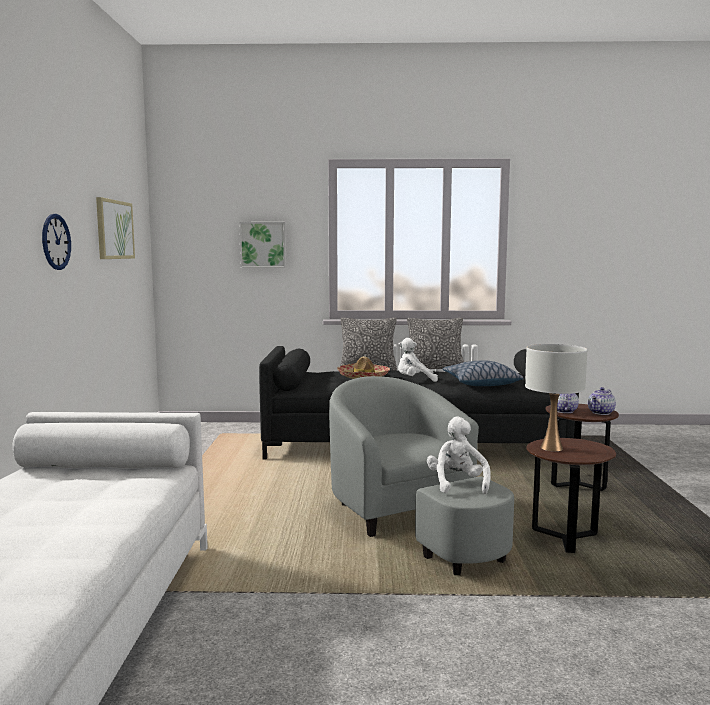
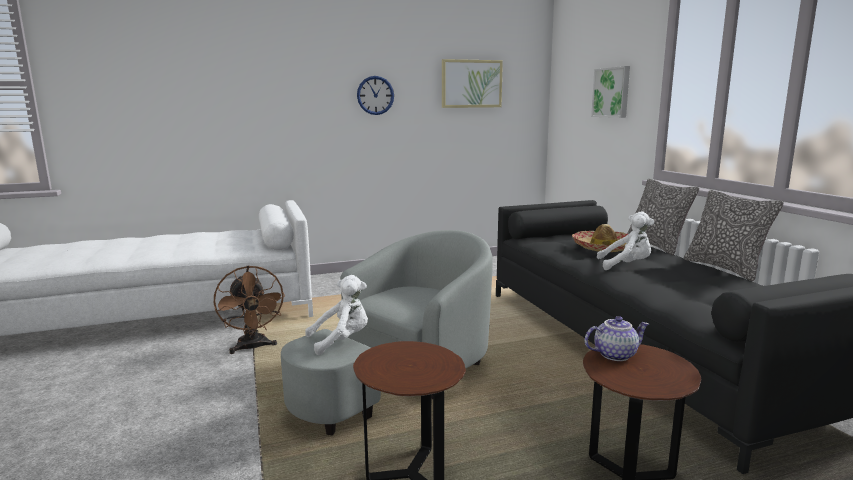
camera: 70 degrees right, 5 degrees up
(268, 593) = (253, 348): none -> brown fan
(414, 380) = (626, 265): white plush toy -> white plush toy turned 120 degrees clockwise
(480, 383) = (679, 294): pillow -> none
(551, 448) = (404, 353): white table lamp -> none
(601, 413) = (646, 383): teapot -> none

